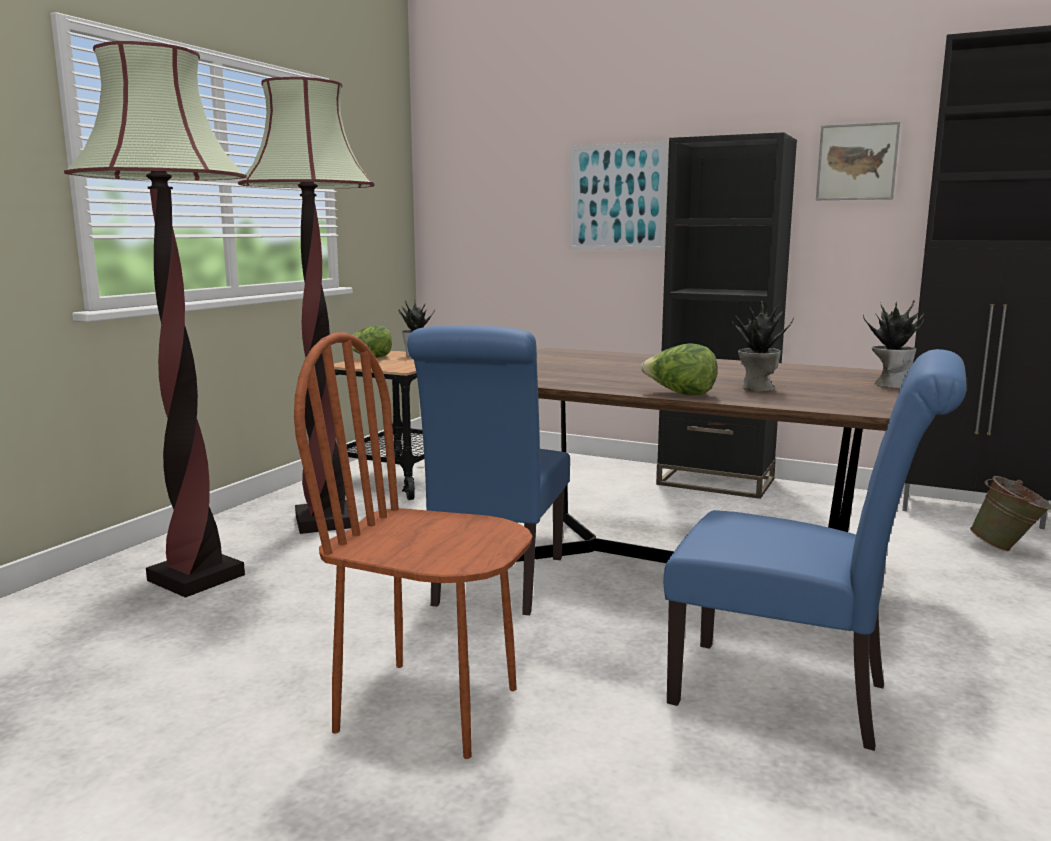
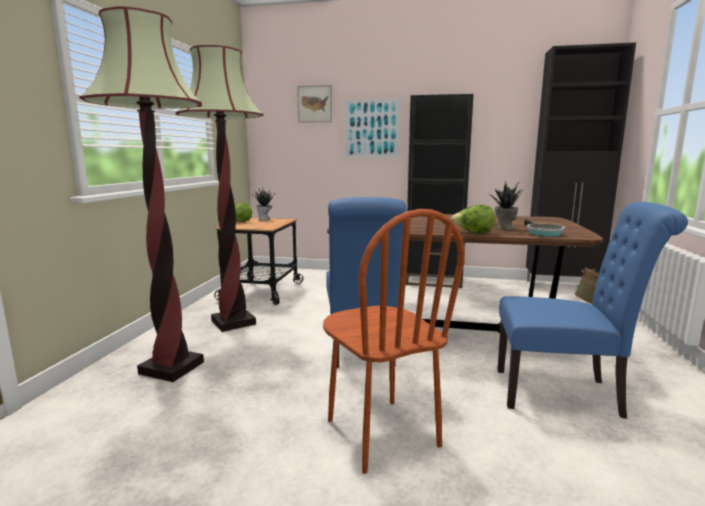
camera: 15 degrees left, 0 degrees up
(429, 708) = (381, 433): brown chair -> brown chair turned 120 degrees counterclockwise
(809, 401) = (542, 233): none -> frying pan
(857, 162) = (500, 111): picture -> picture (314, 104)
(890, 385) = (562, 223): potted plant -> none

